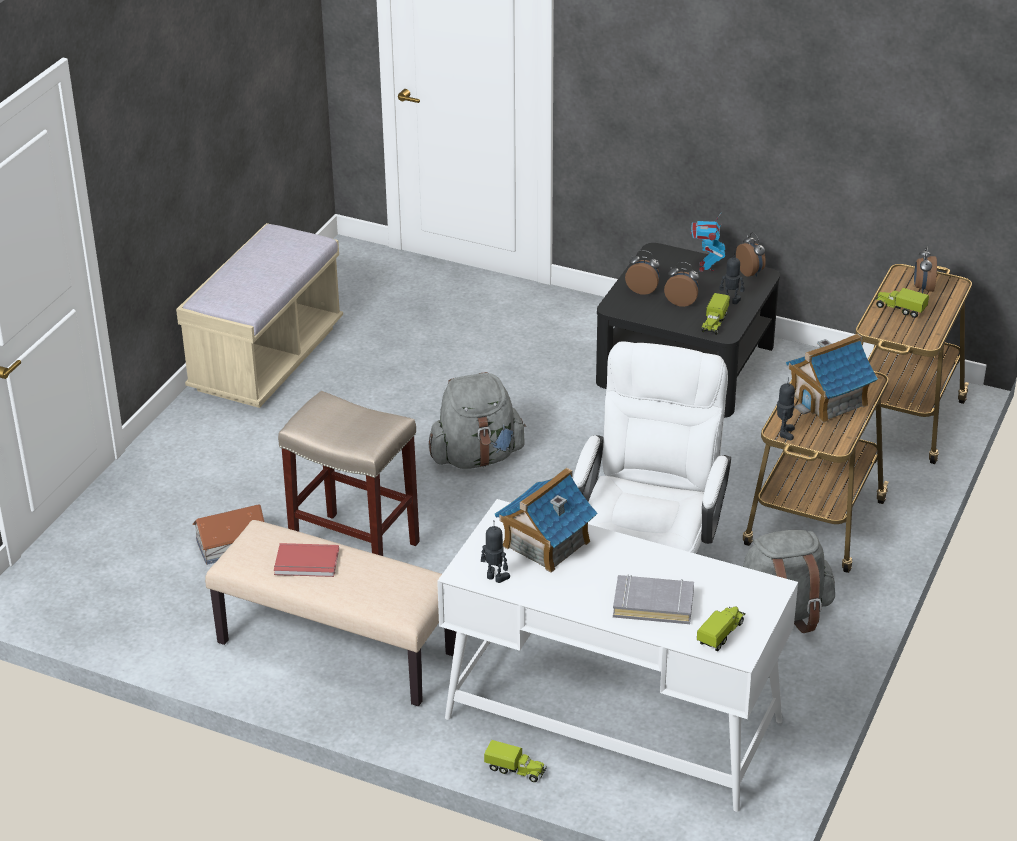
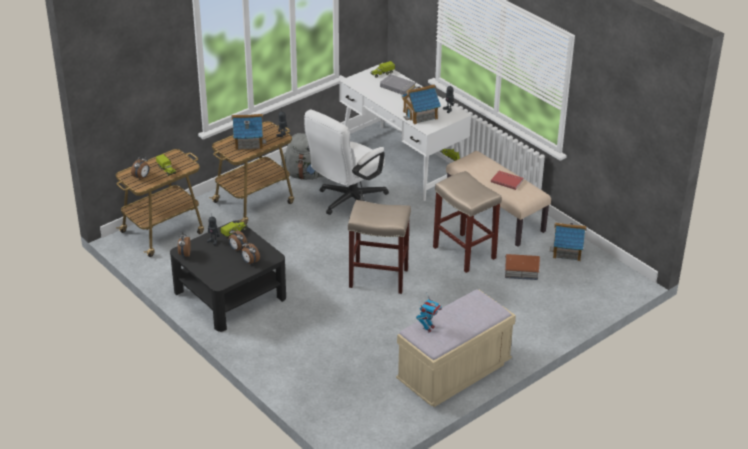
camera: 155 degrees left, 0 degrees up
(158, 615) = (567, 251): none -> toy house
(477, 457) = (377, 278): grey backpack -> beige stool
(706, 267) = (203, 265): toy robot -> toy robot (428, 328)

